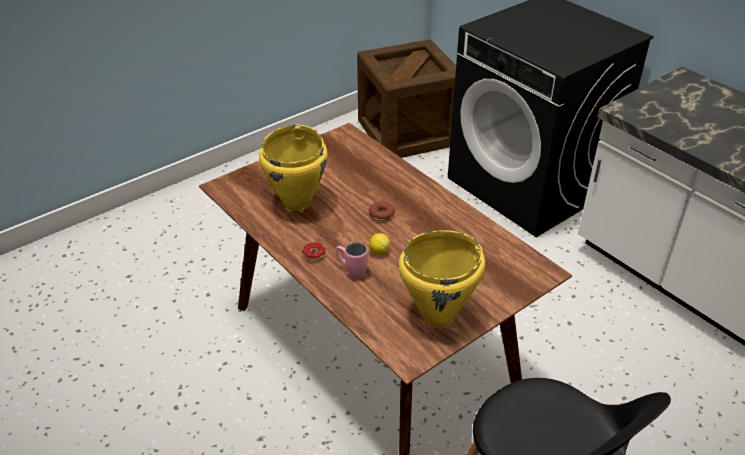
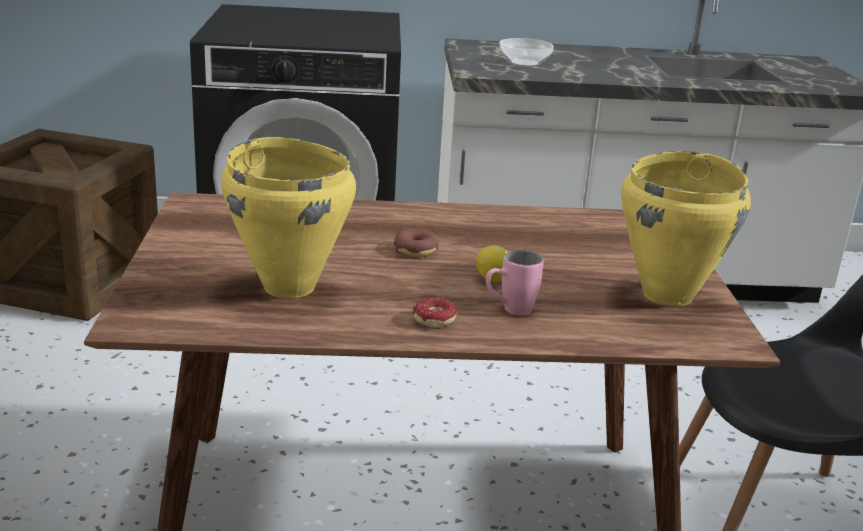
camera: 55 degrees left, 15 degrees down
(684, 114) = (525, 63): none -> bowl

